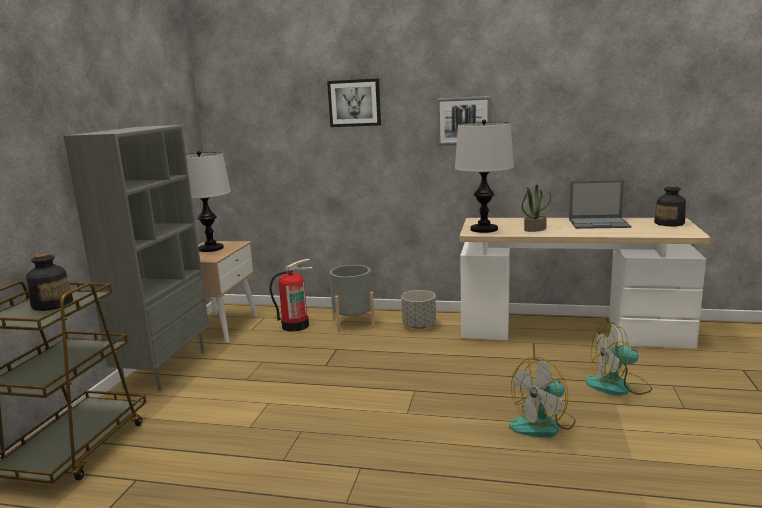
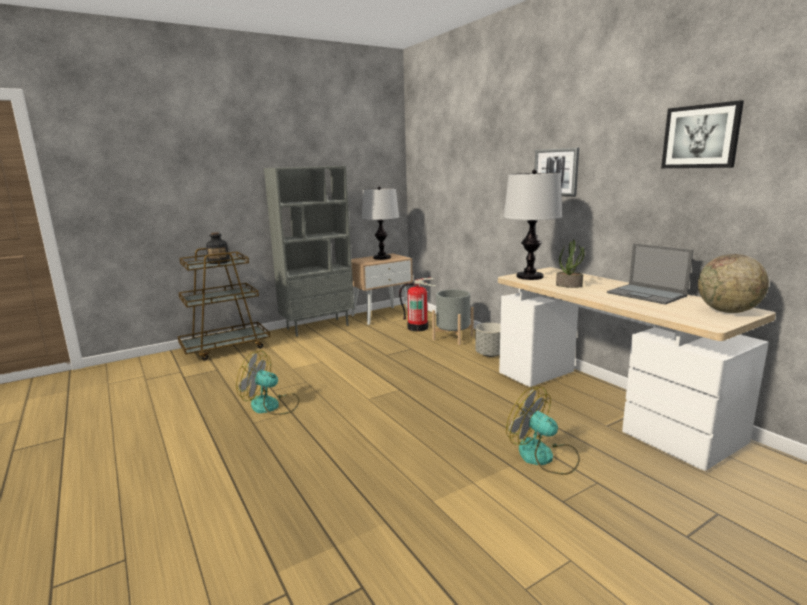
camera: 45 degrees right, 0 degrees up
(354, 103) = (484, 153): picture -> picture (701, 136)
(543, 424) = (427, 447): fan -> fan (271, 406)
(669, 223) = (727, 311): bottle -> globe

